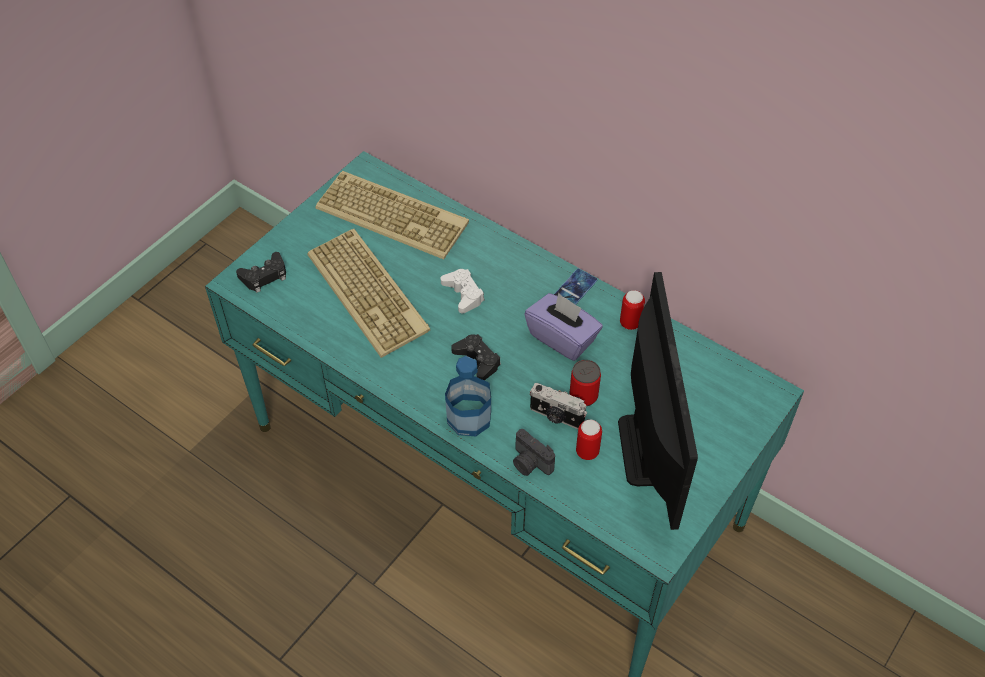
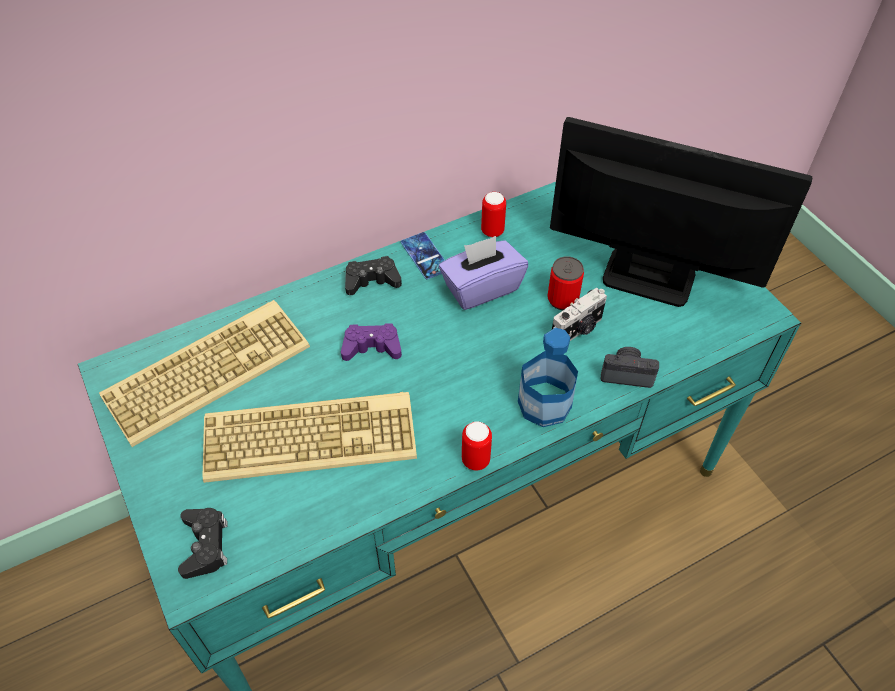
camera: 65 degrees left, 0 degrees up
(463, 294) = (372, 347): white game controller -> purple game controller
(477, 360) = (471, 368): black game controller -> black game controller (372, 280)
(529, 463) = (626, 374): camera -> camera turned 150 degrees counterclockwise
(587, 452) = (632, 323): can -> can (475, 460)

